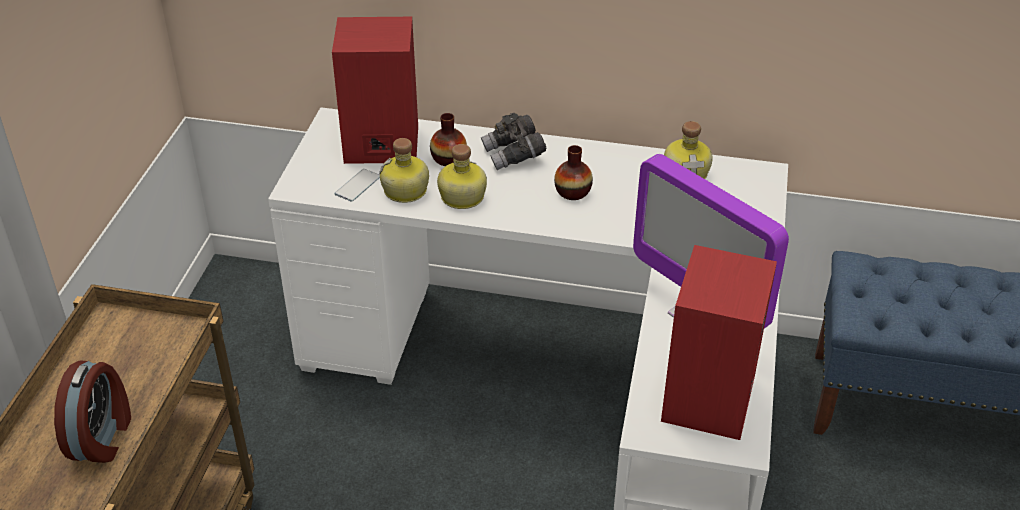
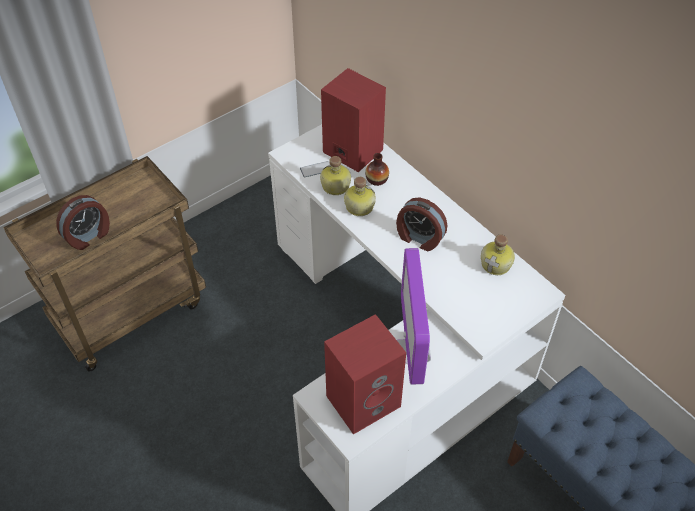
camera: 40 degrees right, 10 degrees up
(514, 155) = (413, 197): grey binoculars -> none
(572, 192) = (419, 238): vase -> alarm clock

